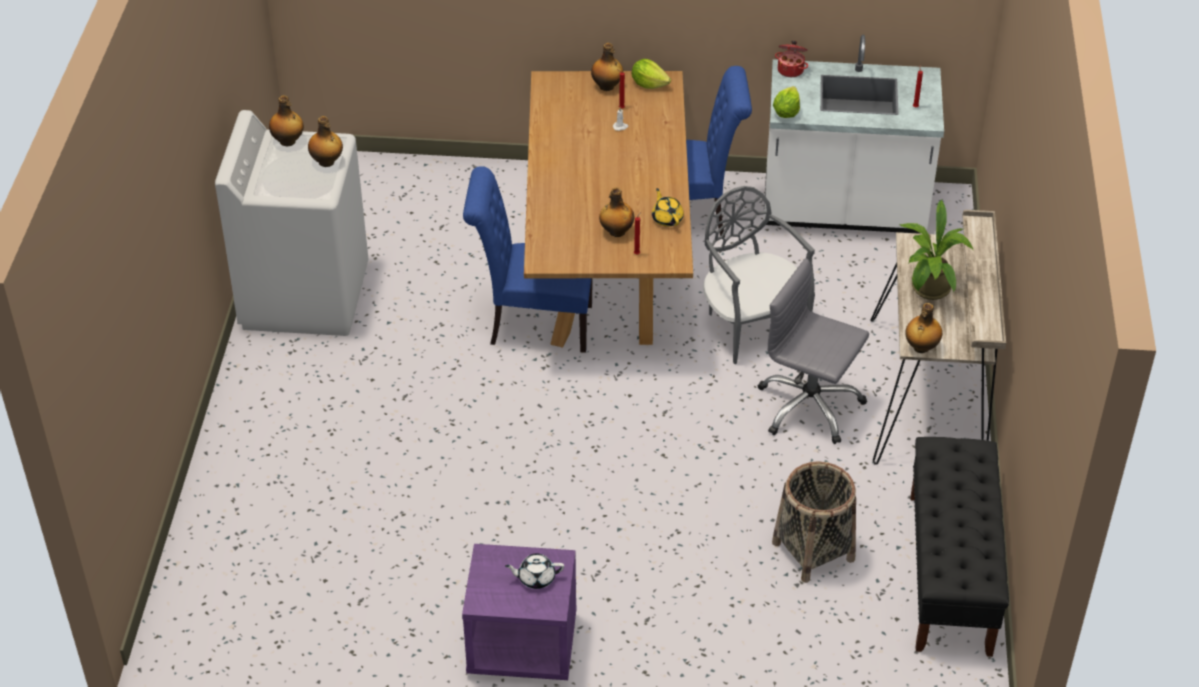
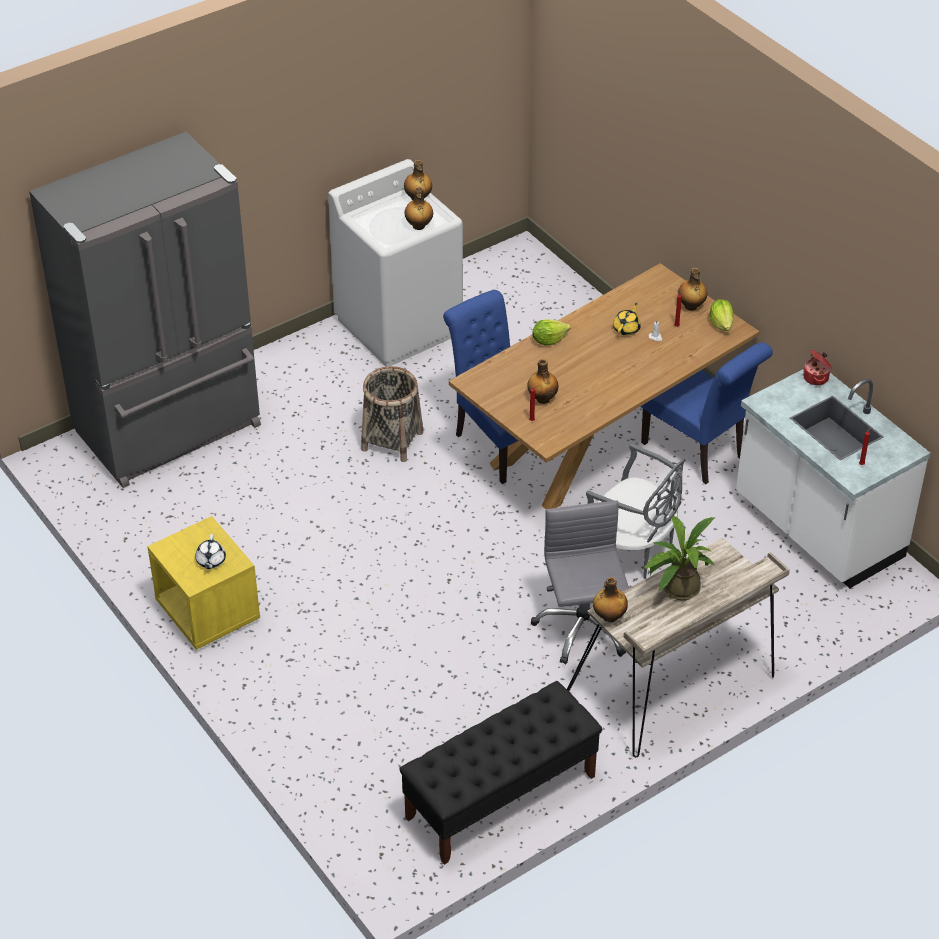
camera: 50 degrees right, 0 degrees up
(242, 532) = (171, 430): none -> grey fridge
(521, 645) = (207, 612): purple nightstand -> yellow nightstand
(535, 578) = (210, 561): white teapot -> white teapot turned 135 degrees counterclockwise
(667, 218) = (587, 414): yellow teapot -> yellow teapot (626, 329)
(751, 325) = (630, 550): grey chair -> grey chair turned 105 degrees clockwise
(786, 112) = (763, 402): lettuce -> lettuce (548, 340)
(813, 551) = (443, 709): basket -> basket (392, 441)

